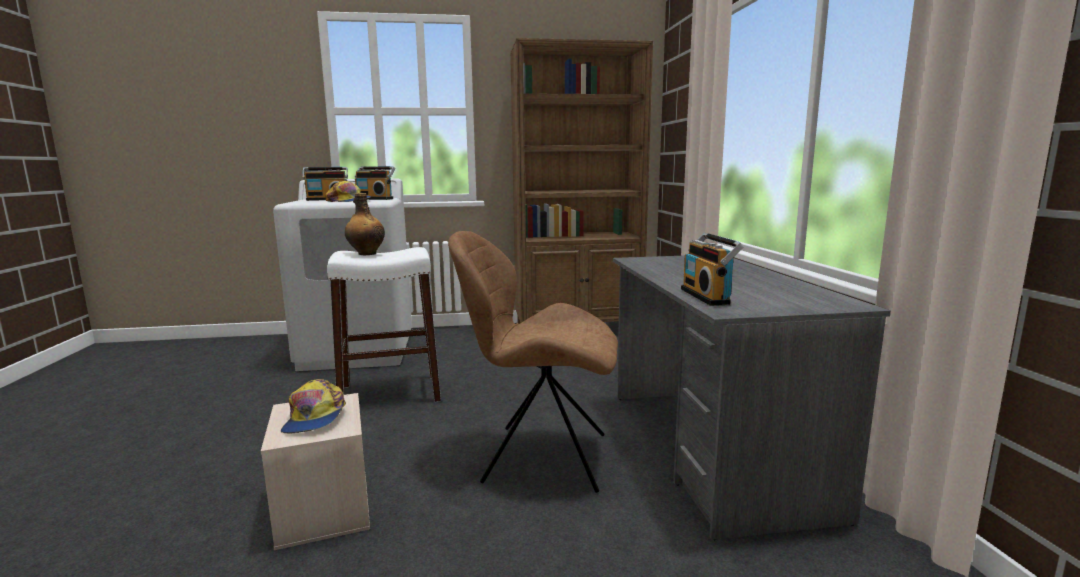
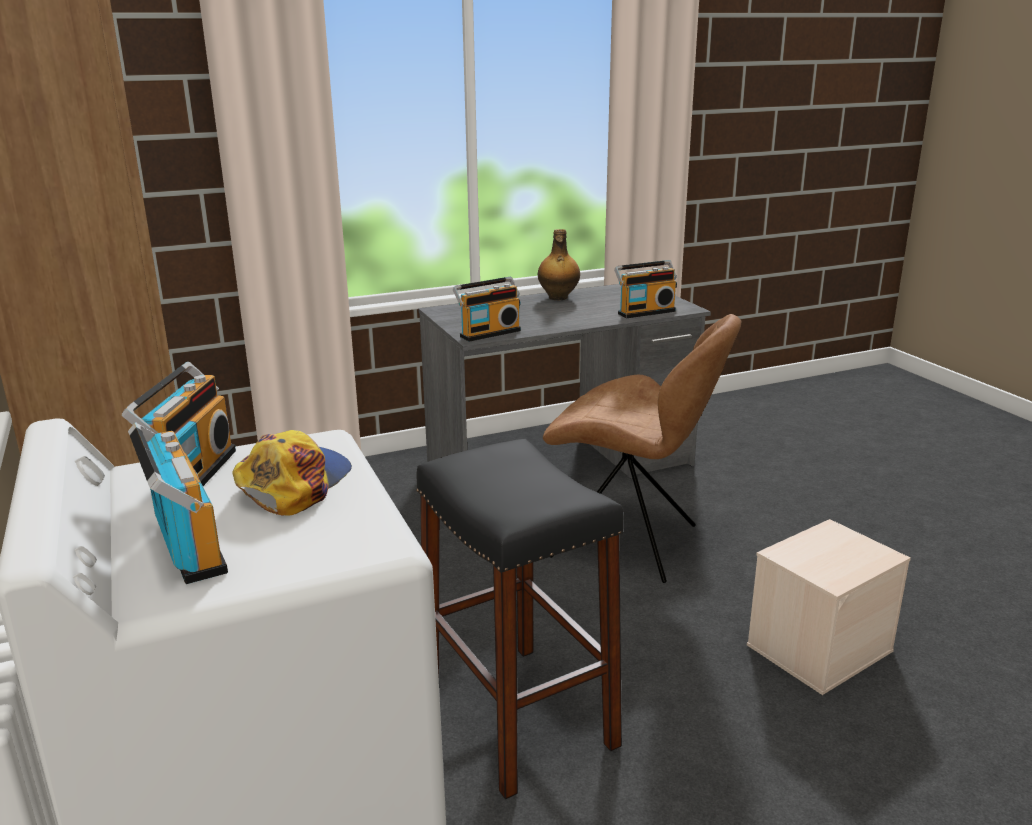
camera: 105 degrees left, 10 degrees up
(314, 417) = (832, 554): cap -> none
(366, 254) = (528, 491): bottle -> bottle (558, 298)
(390, 393) = (517, 715): white stool -> black stool
(541, 457) = (630, 543): brown chair -> brown chair turned 60 degrees counterclockwise
(642, 261) = (489, 333): none -> radio

